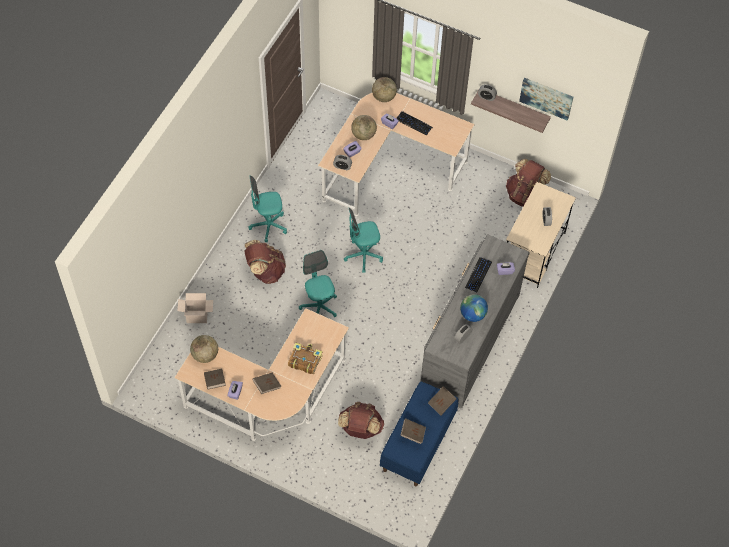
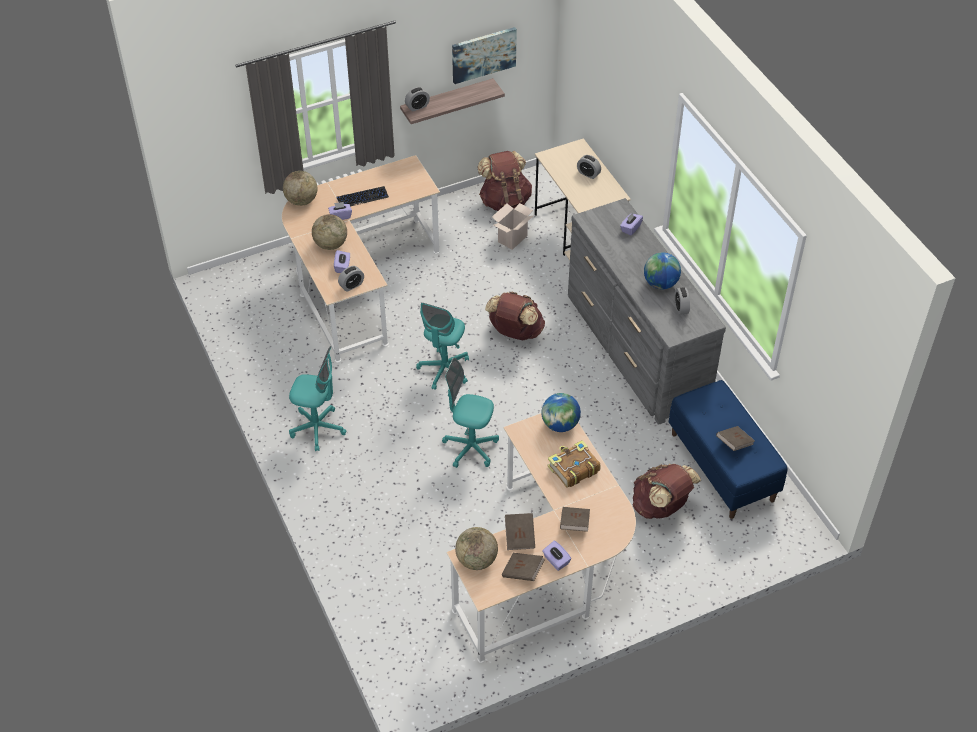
camera: 50 degrees left, 10 degrees down
(198, 316) = (369, 570): cardboard box -> cardboard box (512, 238)
(265, 271) = (374, 468): brown backpack -> brown backpack (515, 332)
(268, 226) = (318, 429): turquoise office chair -> turquoise office chair turned 105 degrees counterclockwise
(330, 334) = (560, 425): none -> globe
(441, 403) = (717, 397): brown book -> brown book (519, 537)
(478, 275) = (616, 251): keyboard -> none

